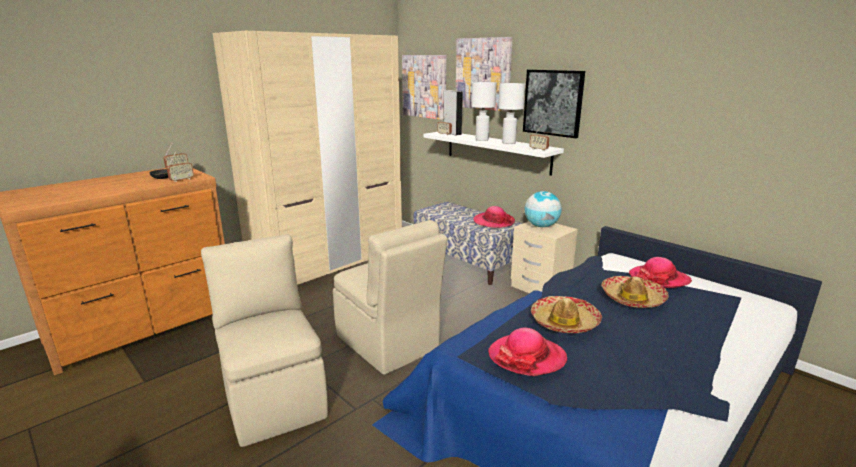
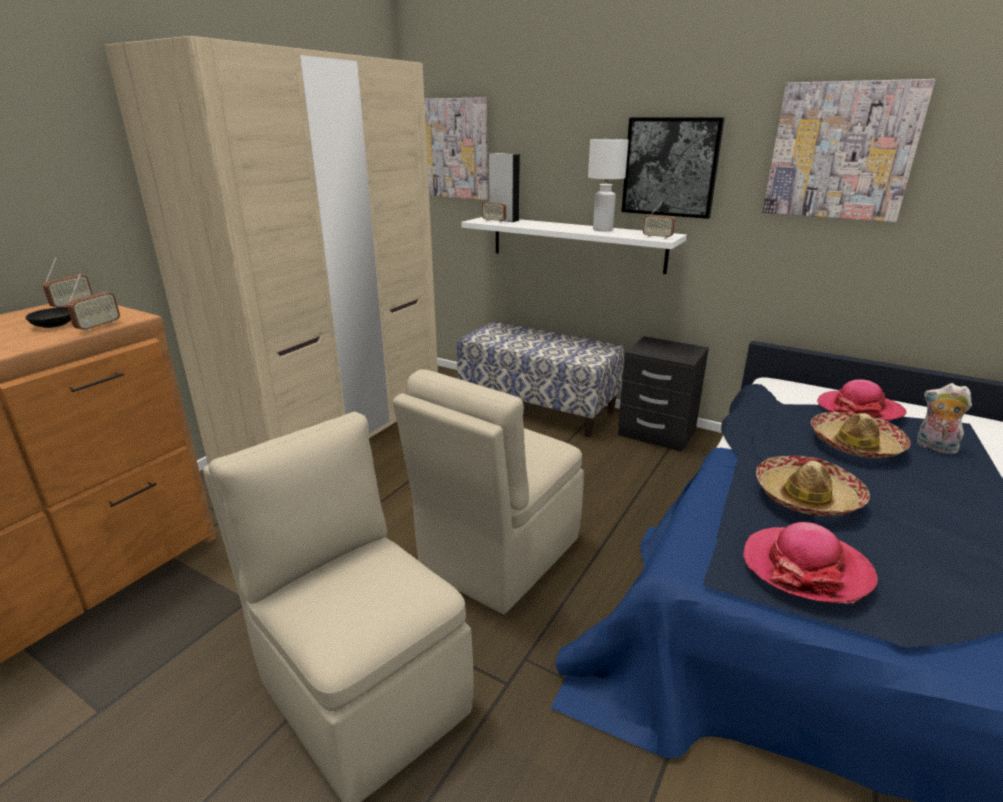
camera: 15 degrees left, 5 degrees up
(388, 344) = (497, 555): beige chair -> beige chair turned 90 degrees clockwise
(482, 140) = (560, 227): white table lamp -> none
(483, 74) = (552, 126): picture -> picture (841, 151)
(493, 222) = (581, 346): hat -> none
(540, 288) = (656, 433): beige nightstand -> black nightstand
(541, 226) = (659, 347): globe -> none
(693, 308) = (933, 447): none -> plush toy

